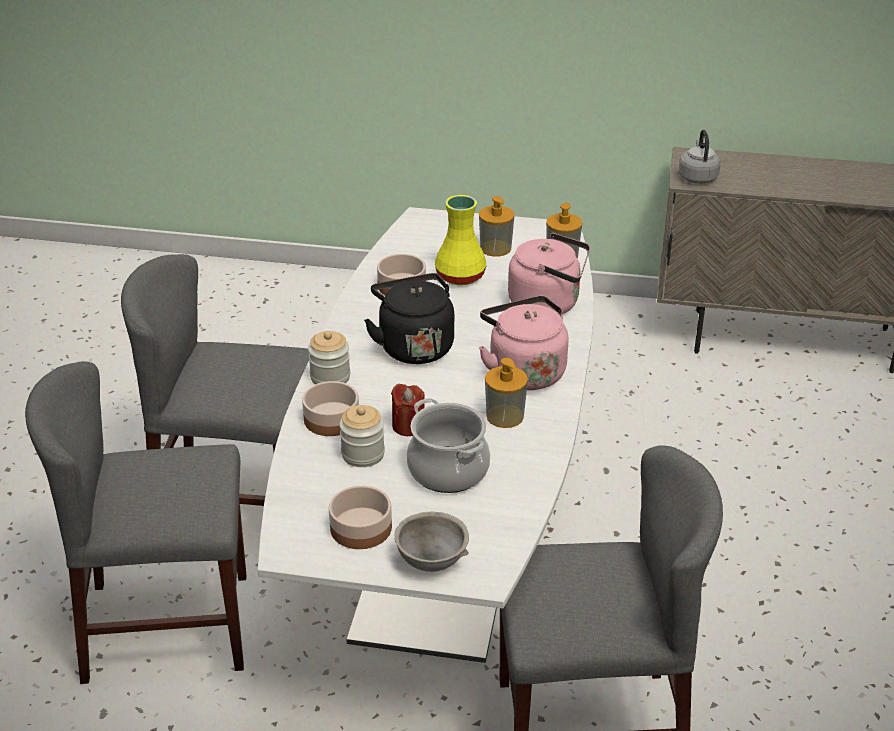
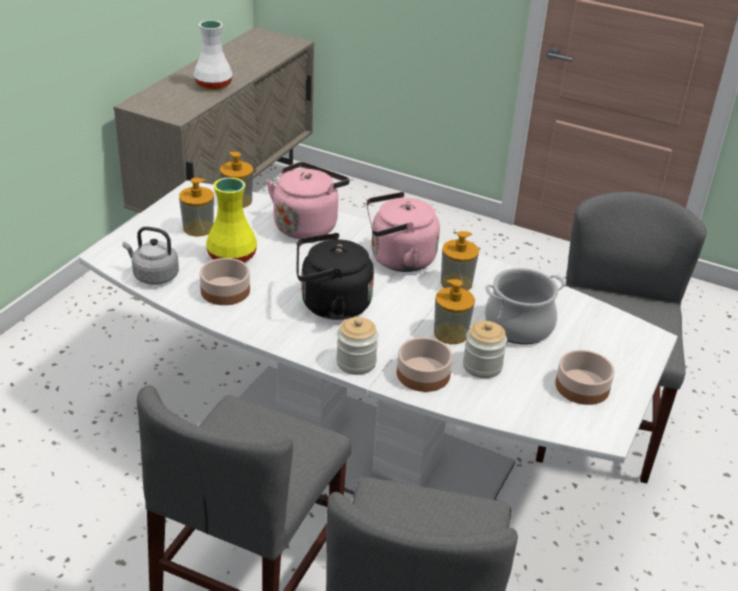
camera: 75 degrees left, 0 degrees up
(408, 426) = (451, 333): red candle -> soap dispenser
(431, 561) = (629, 358): grey bowl -> none
(697, 177) = (174, 111): grey kettle -> grey kettle (153, 276)
(783, 182) = (214, 84): none -> white vase

